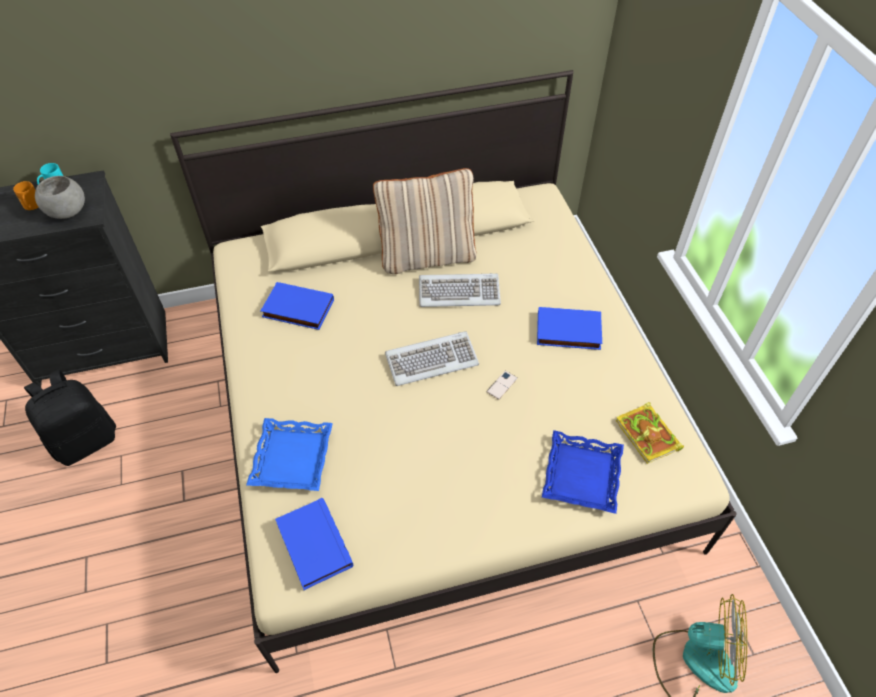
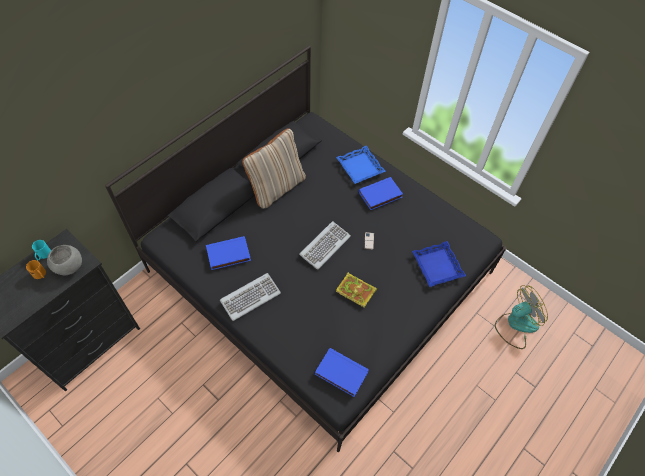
camera: 35 degrees left, 5 degrees up
(85, 440) = (127, 402): black backpack -> none
(293, 458) = (295, 337): blue tray -> blue tray (360, 167)
(438, 410) = (320, 271): beige bed -> black bed
(459, 292) = (310, 200): keyboard -> keyboard (250, 297)
(649, 436) = (452, 230): book -> book (357, 291)

